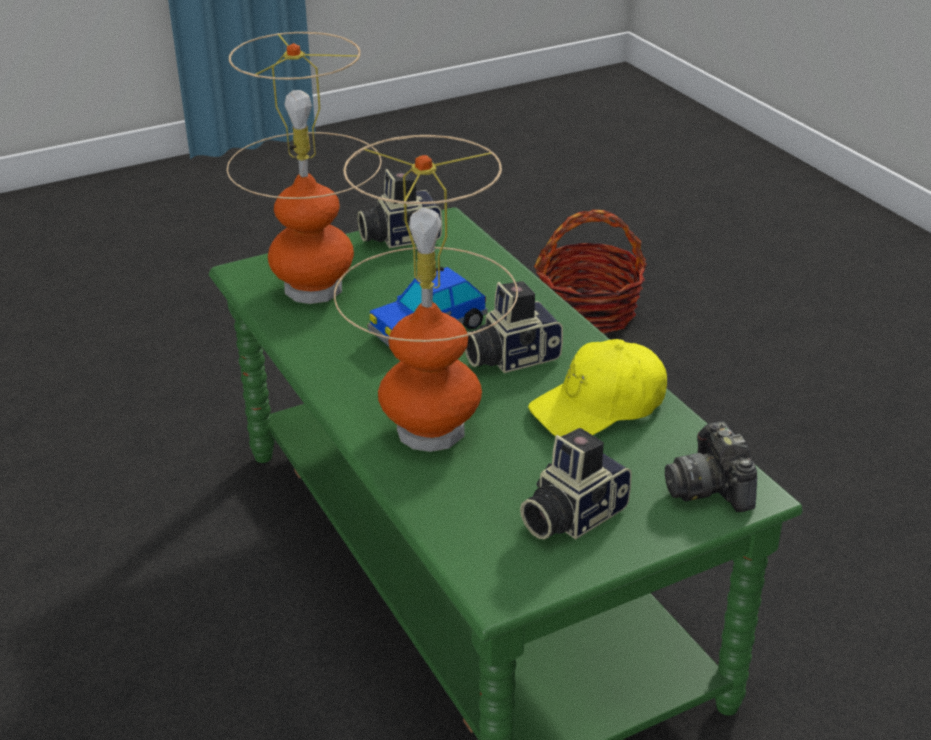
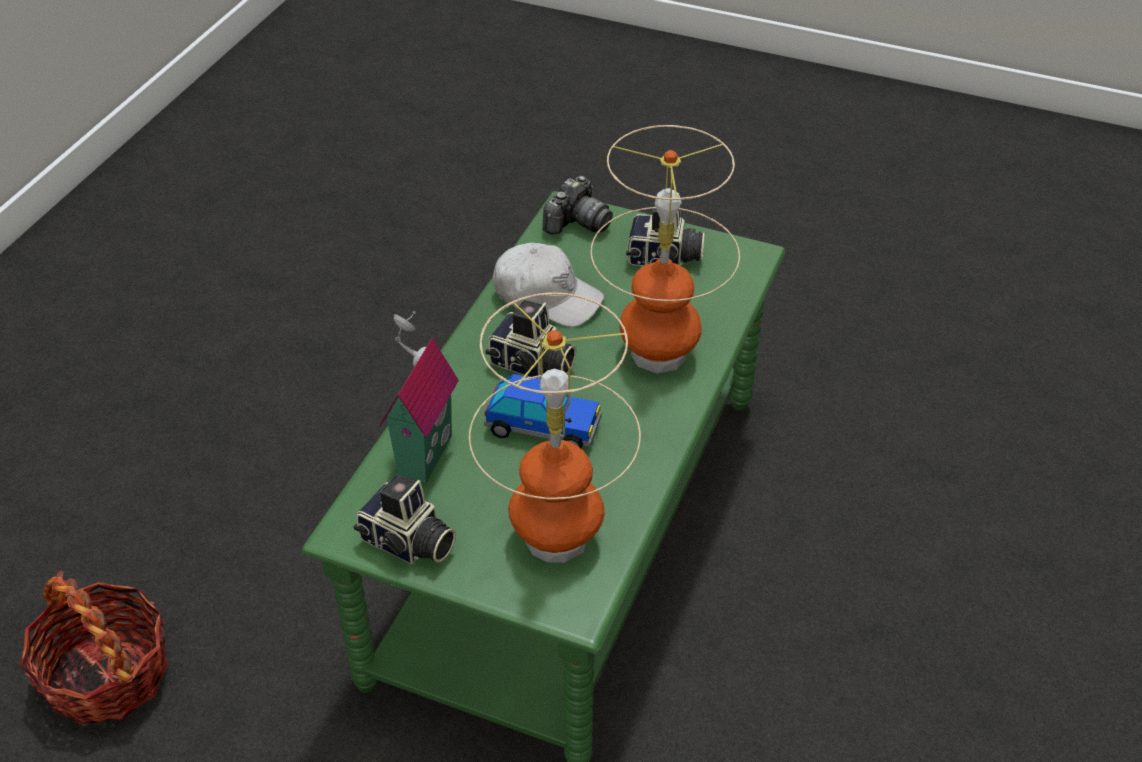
camera: 130 degrees left, 10 degrees up
(478, 270) = (421, 453): none -> toy house
(599, 407) = (547, 296): yellow cap -> white cap

